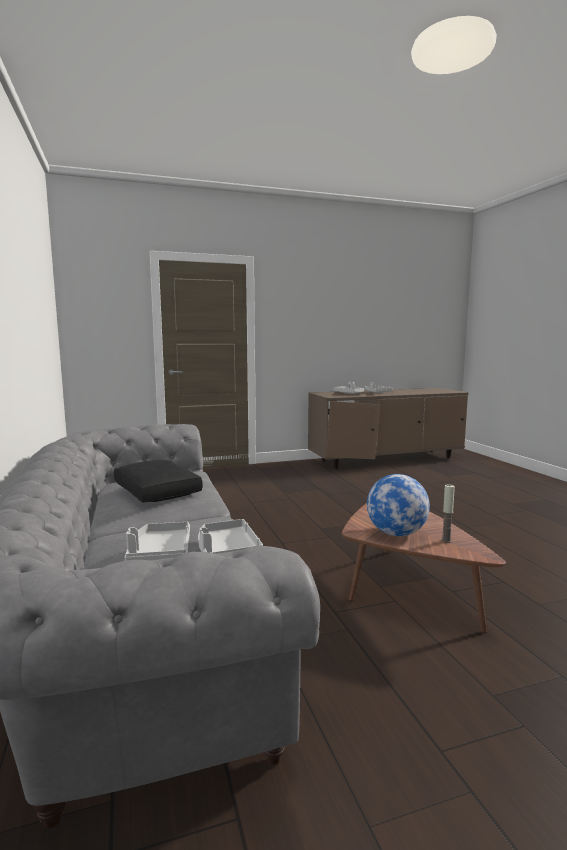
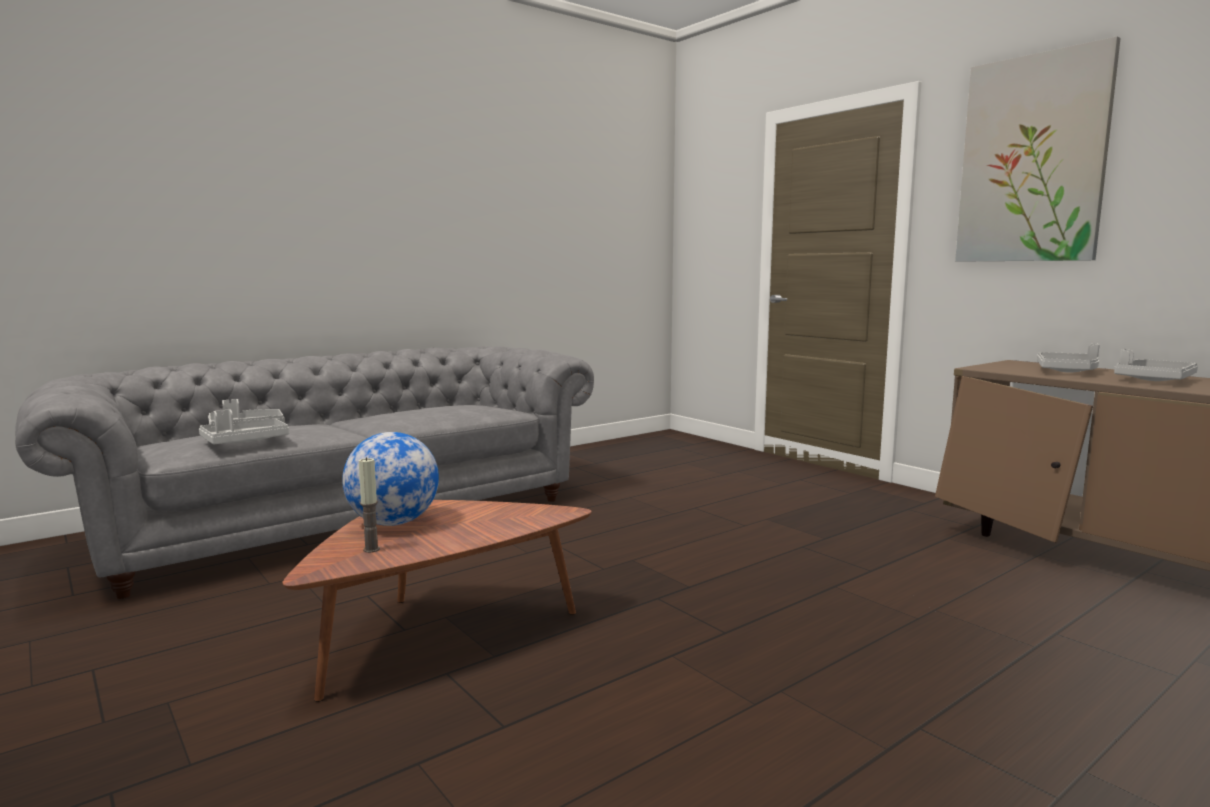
camera: 70 degrees right, 0 degrees up
(155, 491) = (425, 410): black pillow -> none
(308, 304) = (1032, 160): none -> picture

